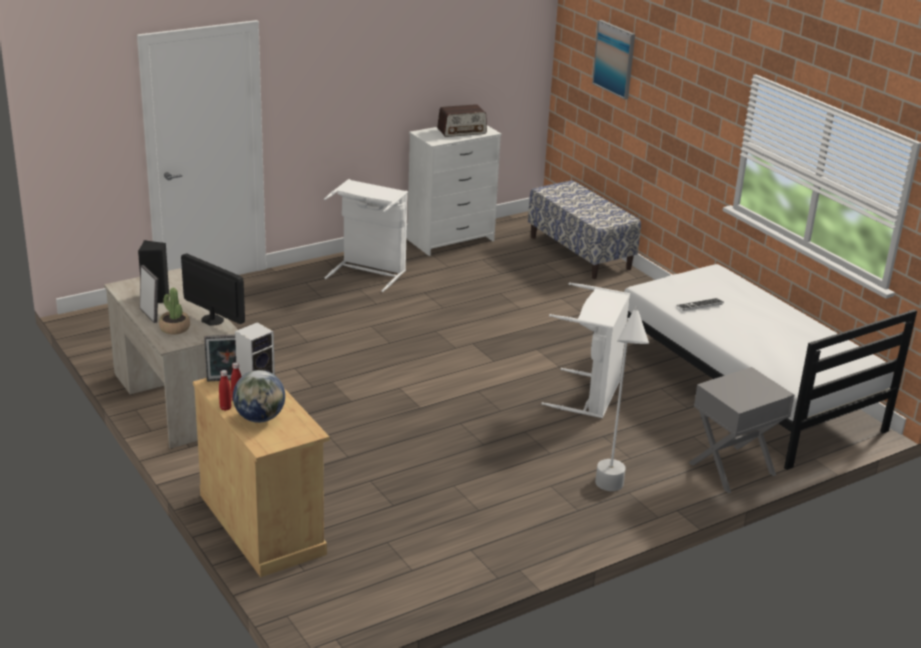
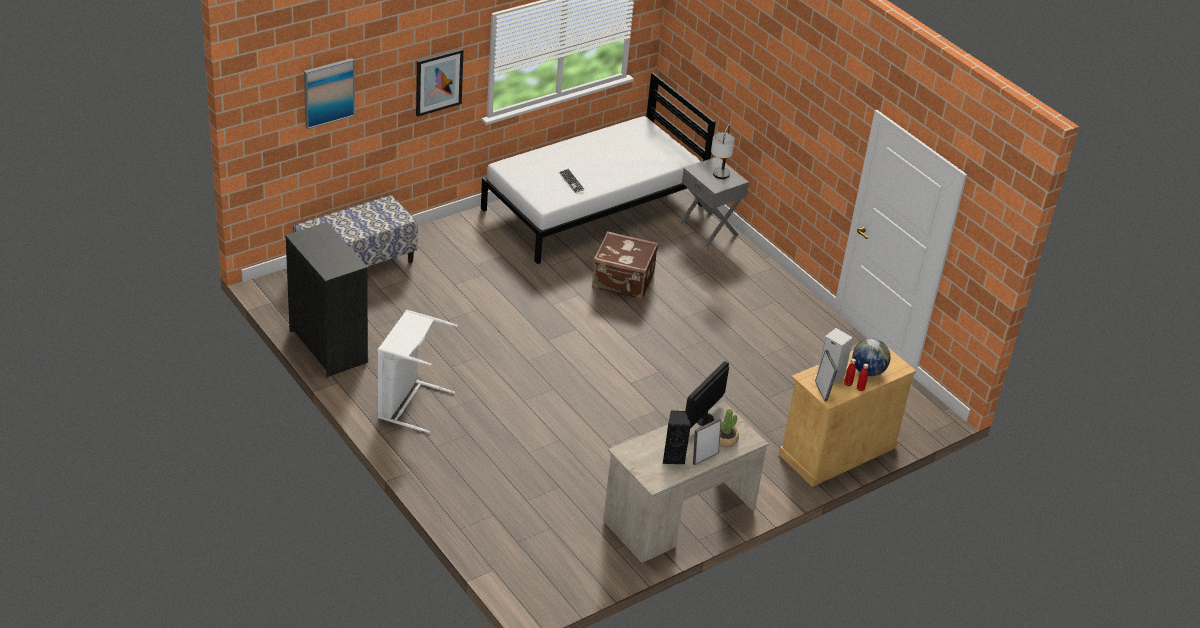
camera: 95 degrees left, 10 degrees up
(451, 240) = (329, 346): white dresser -> black dresser
(462, 131) = (323, 246): radio -> none
(591, 396) = (623, 282): white laundry basket -> brown suitcase
(611, 497) = (757, 285): white floor lamp -> none
(696, 121) = (438, 82): none -> picture
(735, 390) = (718, 178): none -> table lamp

